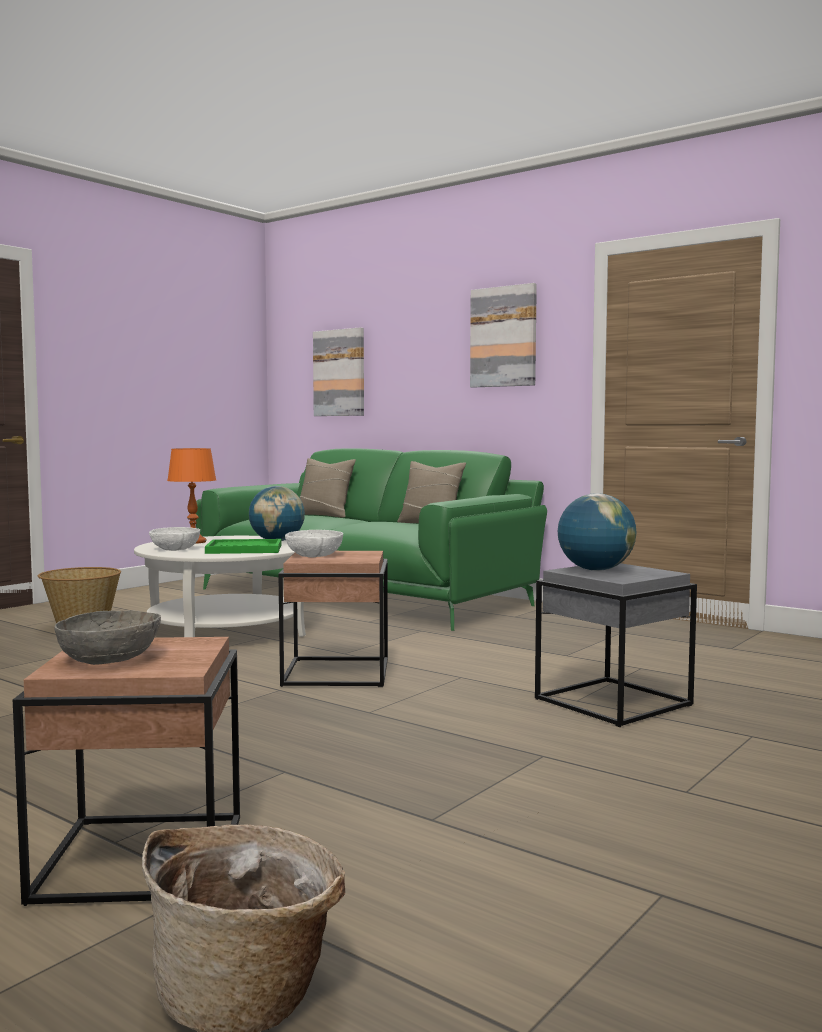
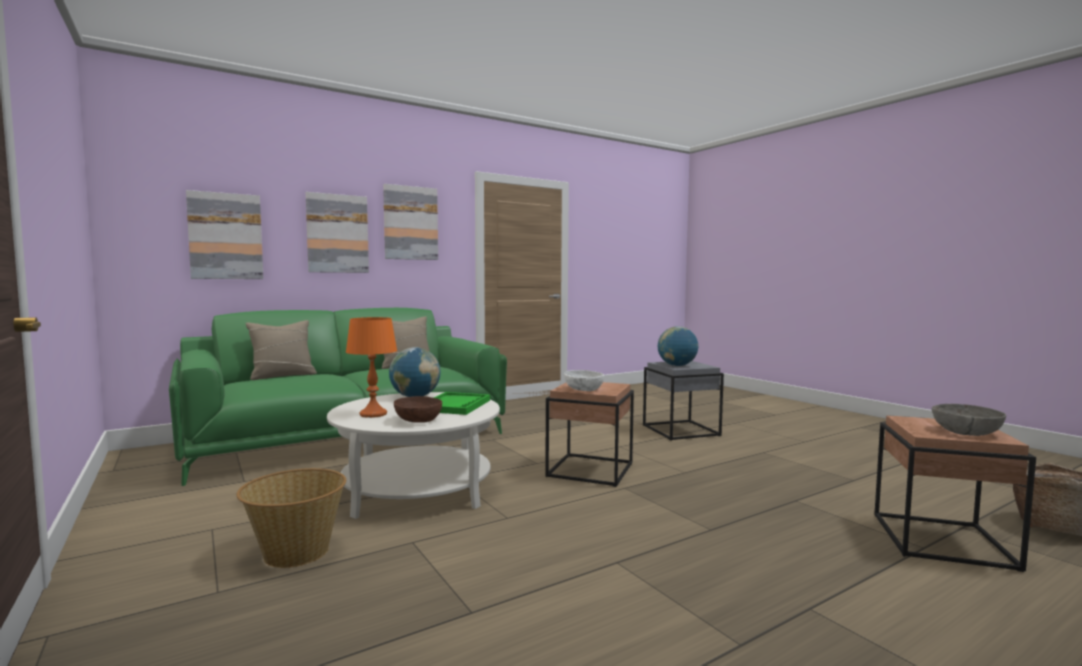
camera: 70 degrees left, 0 degrees up
(175, 549) = (418, 420): white bowl -> brown bowl
(426, 360) = (337, 233): none -> picture

